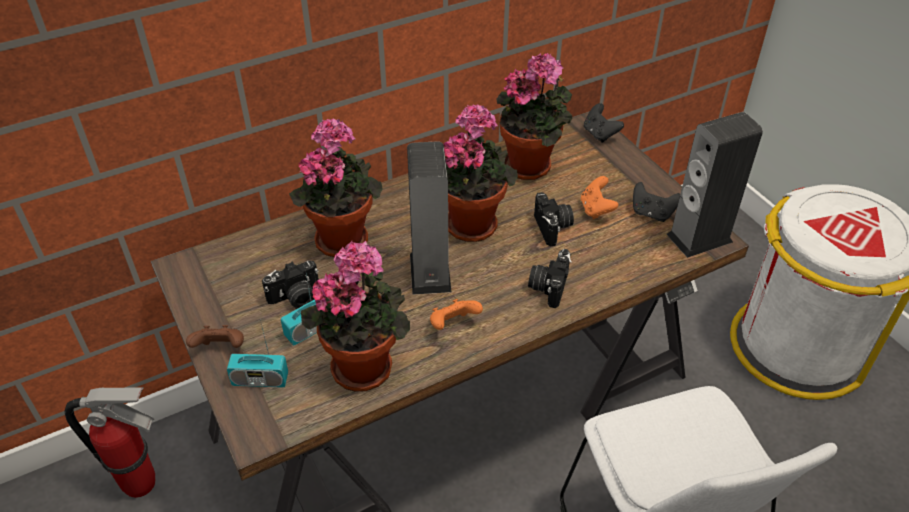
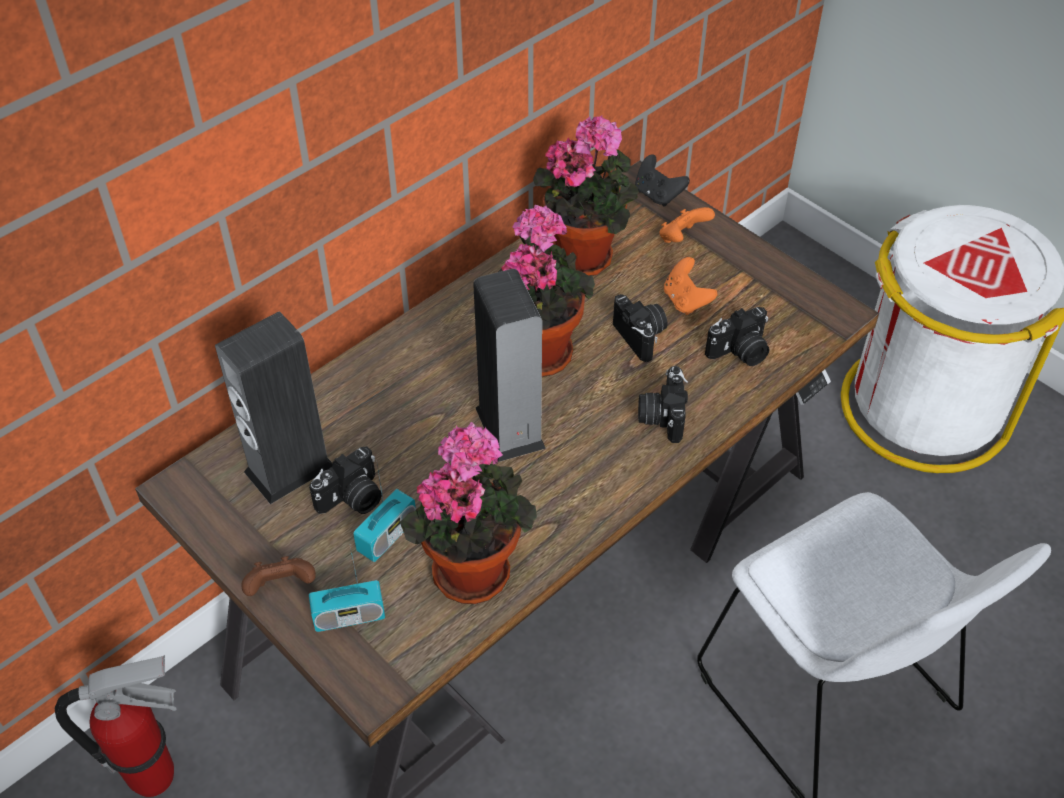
camera: 15 degrees left, 5 degrees up
(342, 237) = (380, 402): potted plant -> none
(453, 324) = (563, 491): orange game controller -> orange game controller (682, 238)
(626, 253) = (740, 352): none -> camera
(652, 213) = (754, 293): black game controller -> none
(699, 238) = (819, 315): speaker -> speaker (289, 468)

